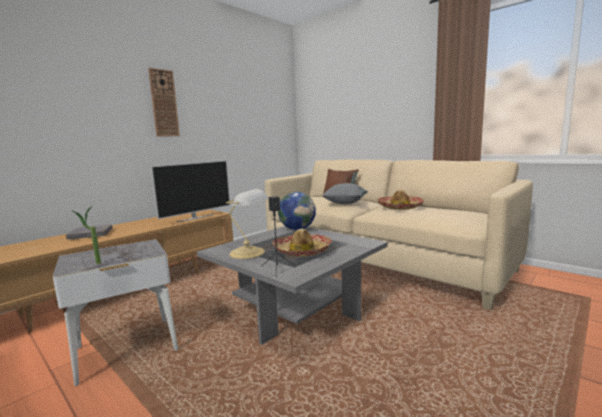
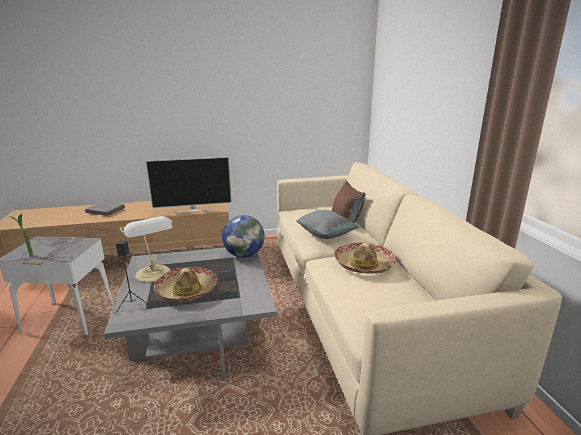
camera: 35 degrees right, 10 degrees up
(164, 103) = (189, 89): wall clock -> none

